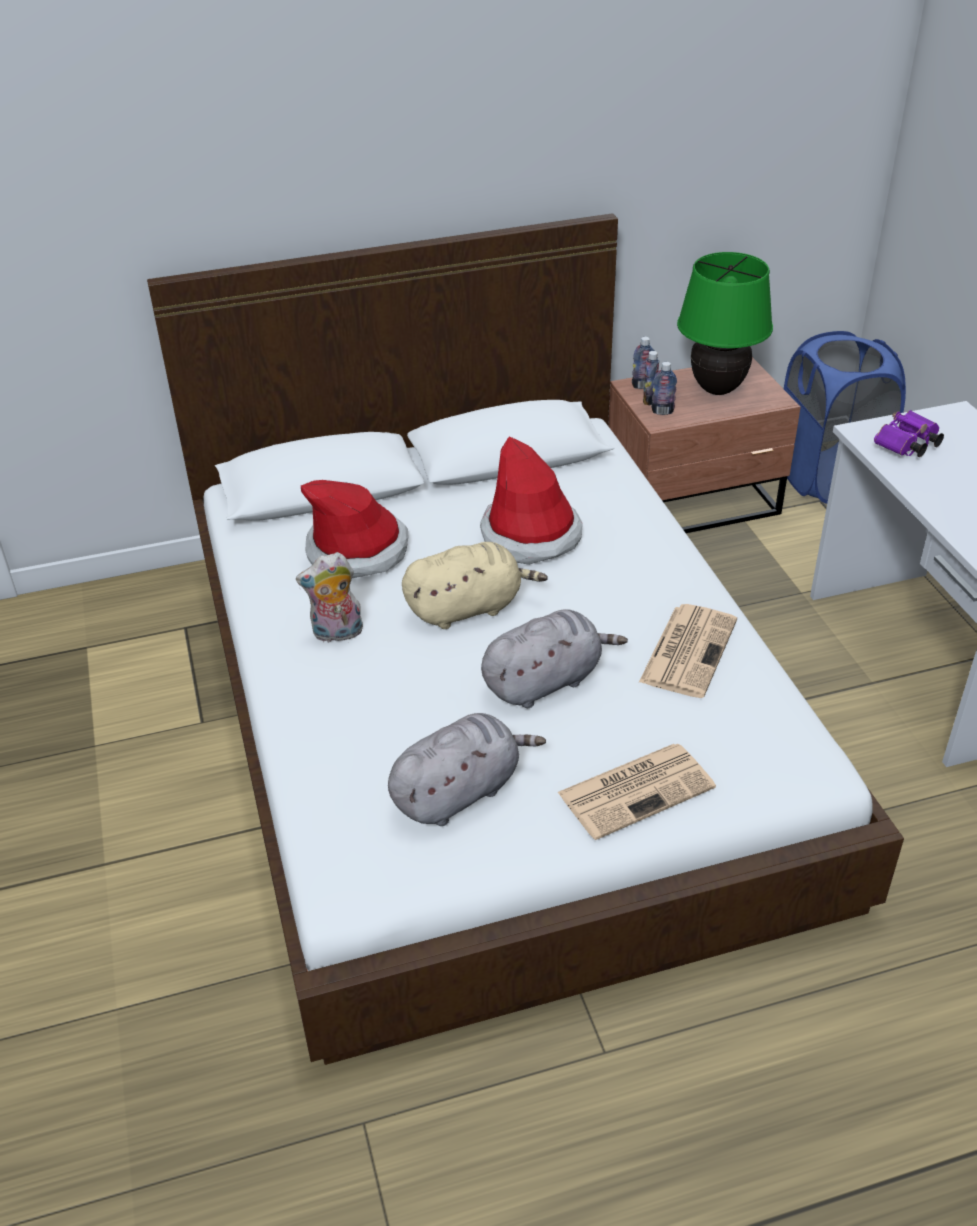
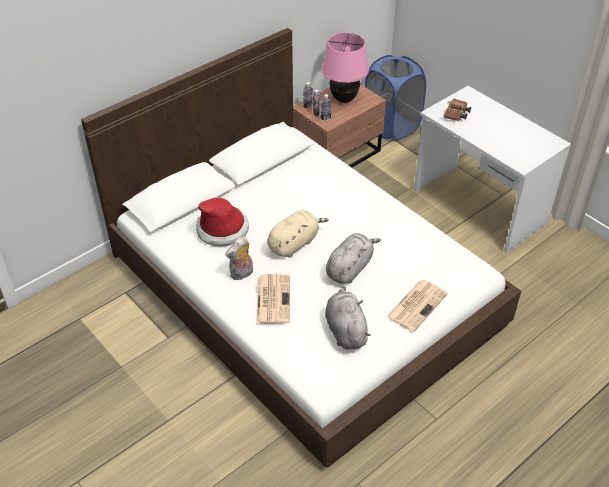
camera: 25 degrees left, 5 degrees up
(459, 792) = (345, 330): grey plush toy -> grey plush toy turned 45 degrees counterclockwise
(531, 536) = (300, 199): hat -> none
(688, 650) = (401, 235): newspaper -> newspaper (273, 299)
(717, 389) = (343, 99): green table lamp -> pink table lamp
(906, 446) = (456, 115): purple binoculars -> brown binoculars

